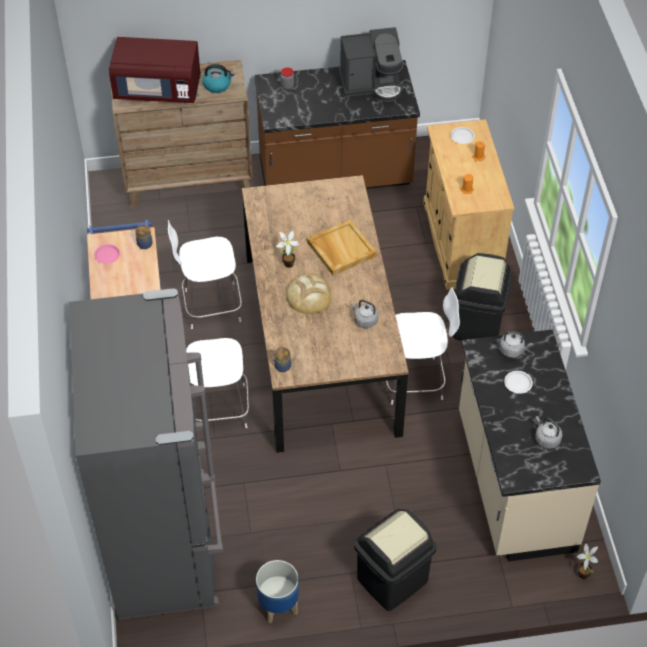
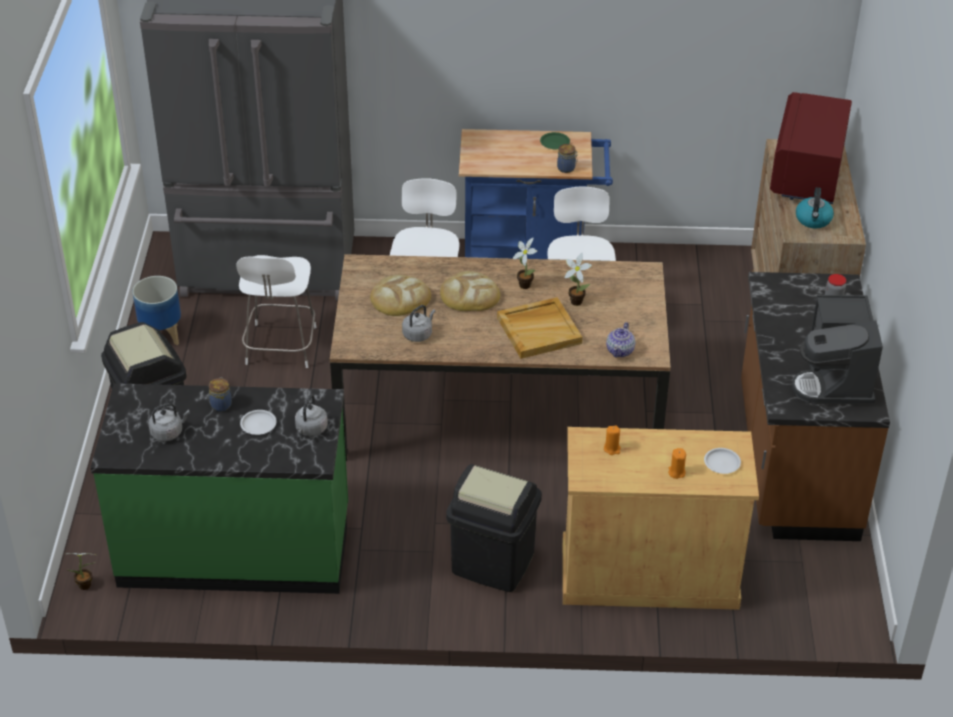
camera: 100 degrees right, 10 degrees down
(107, 255) = (554, 143): pink plate -> green plate
(282, 366) = (371, 263): jar -> jar (221, 404)
(300, 232) = (575, 300): none -> potted plant
(324, 339) = (400, 299): none -> bread
(352, 202) = (620, 350): none -> teapot
(415, 380) = (417, 486): white chair -> white chair (280, 348)
(513, 482) = (235, 548): beige counter -> green counter

